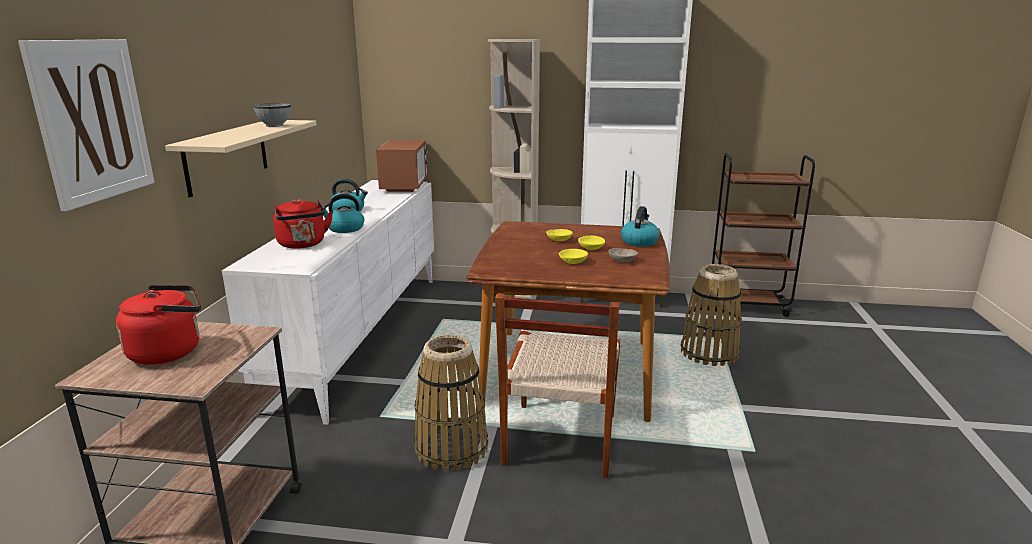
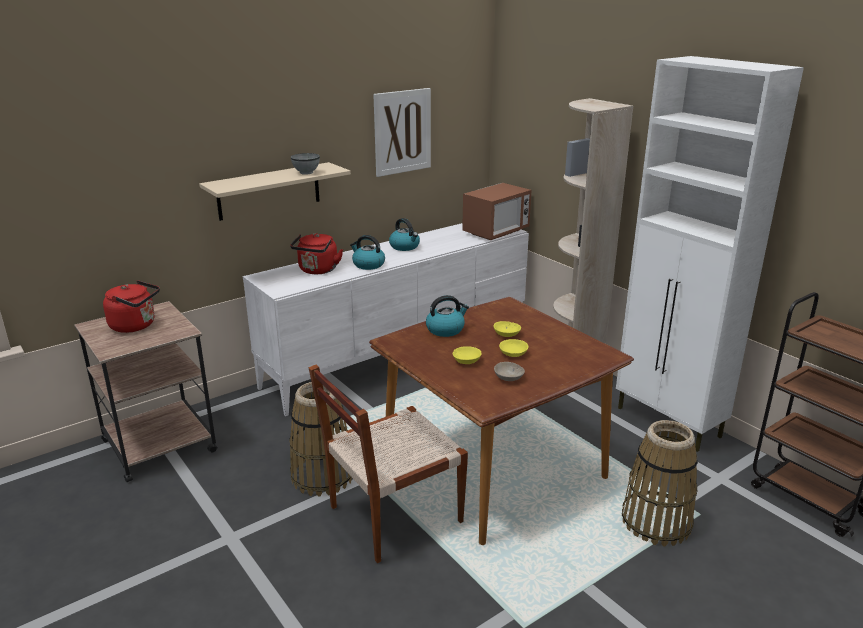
camera: 45 degrees right, 5 degrees up
(92, 121) = (132, 168): picture -> picture (402, 132)
(639, 241) = (572, 365): kettle -> kettle (445, 329)

